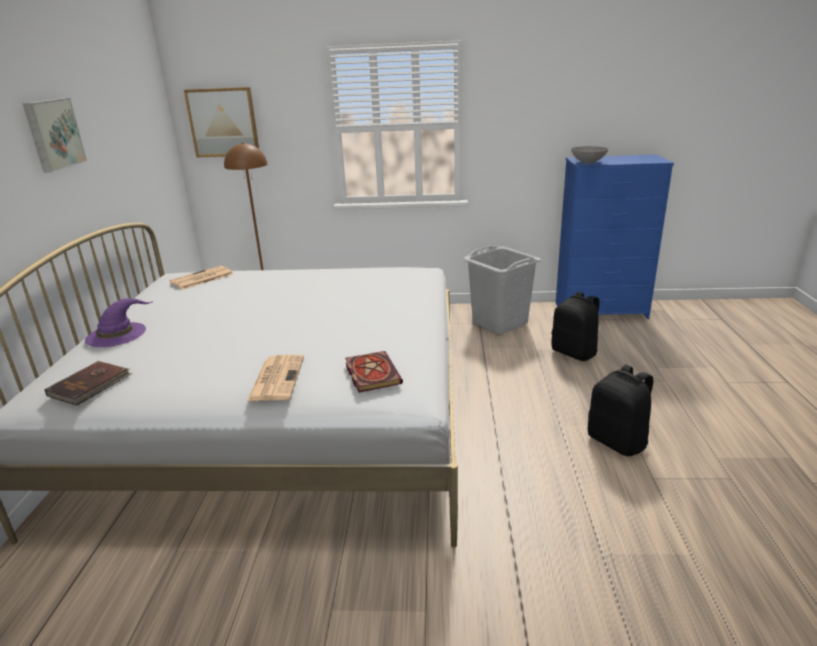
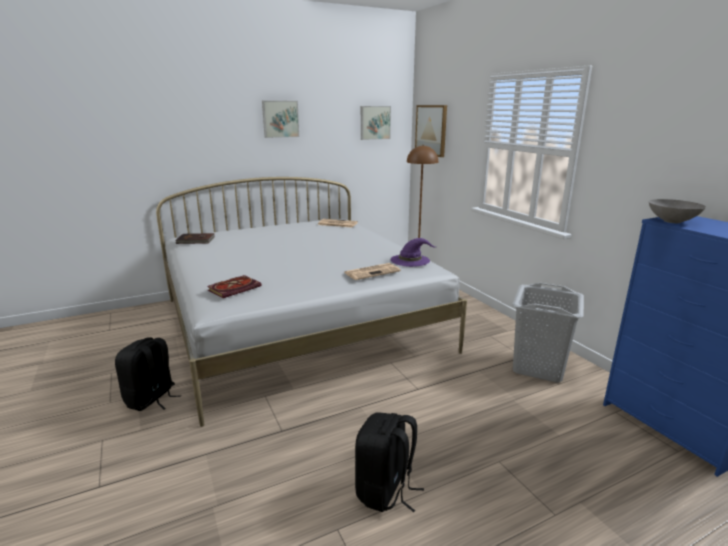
camera: 60 degrees right, 5 degrees down
(117, 334) = (251, 229): purple hat -> purple hat (410, 260)
(144, 122) = (374, 122): none -> picture
(276, 378) = (218, 269): newspaper -> newspaper (372, 272)
(574, 353) = (536, 427): black backpack -> black backpack (151, 399)

